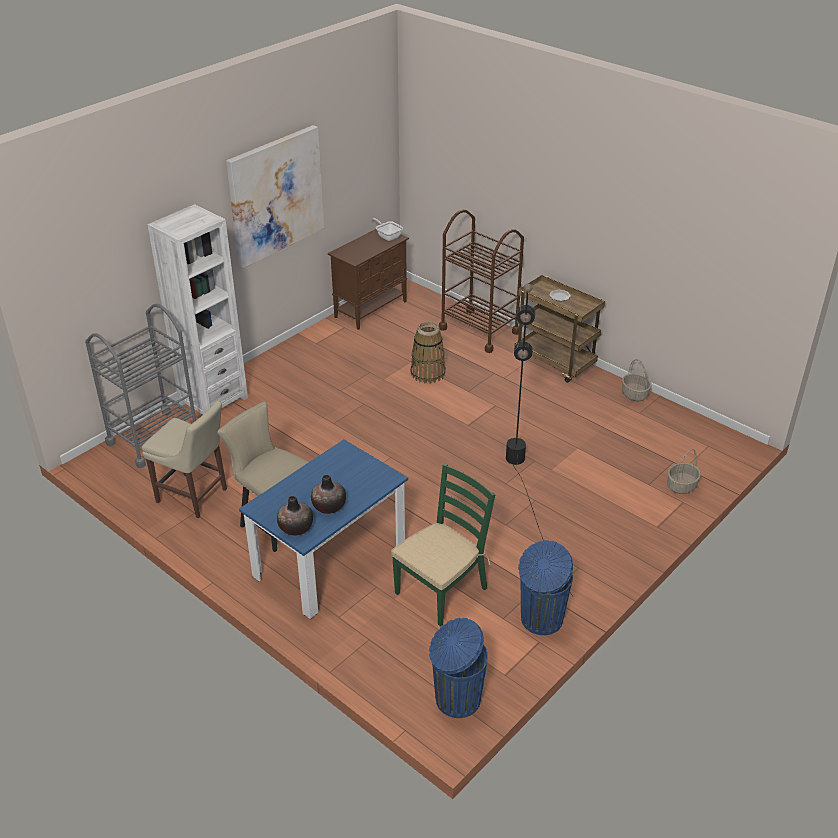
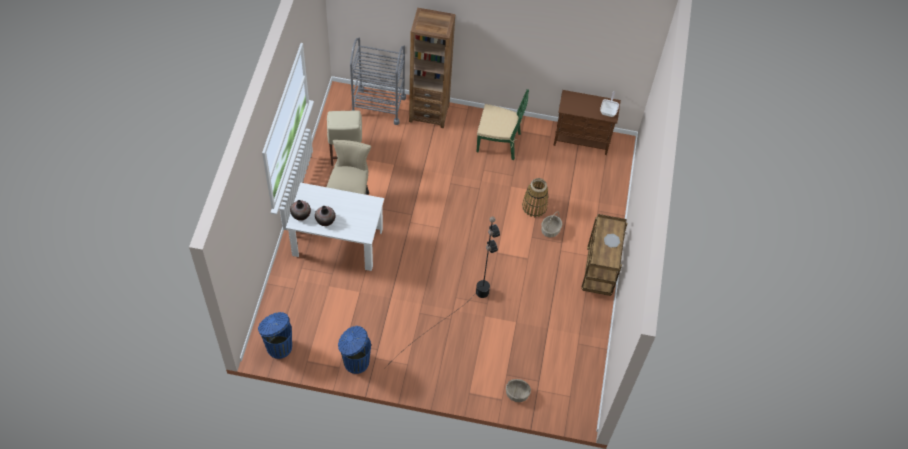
camera: 55 degrees right, 20 degrees up
(213, 400) = (429, 113): white bookcase -> brown bookcase
(275, 195) = (527, 38): picture -> none
(330, 561) = (337, 242): blue dining table -> white dining table
(441, 590) = (348, 305): green chair -> green chair (499, 142)
(479, 330) = (604, 212): brown cart -> none
(635, 395) = (596, 333): basket -> basket (550, 230)

